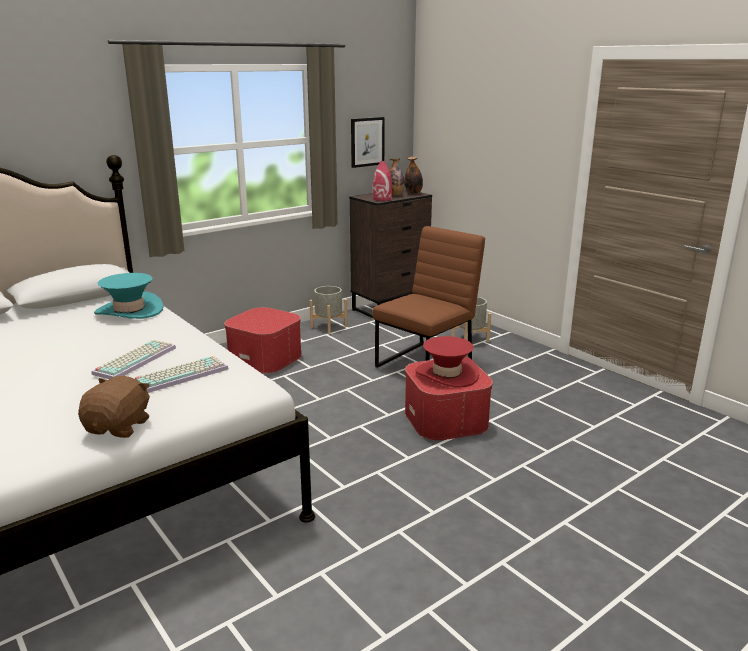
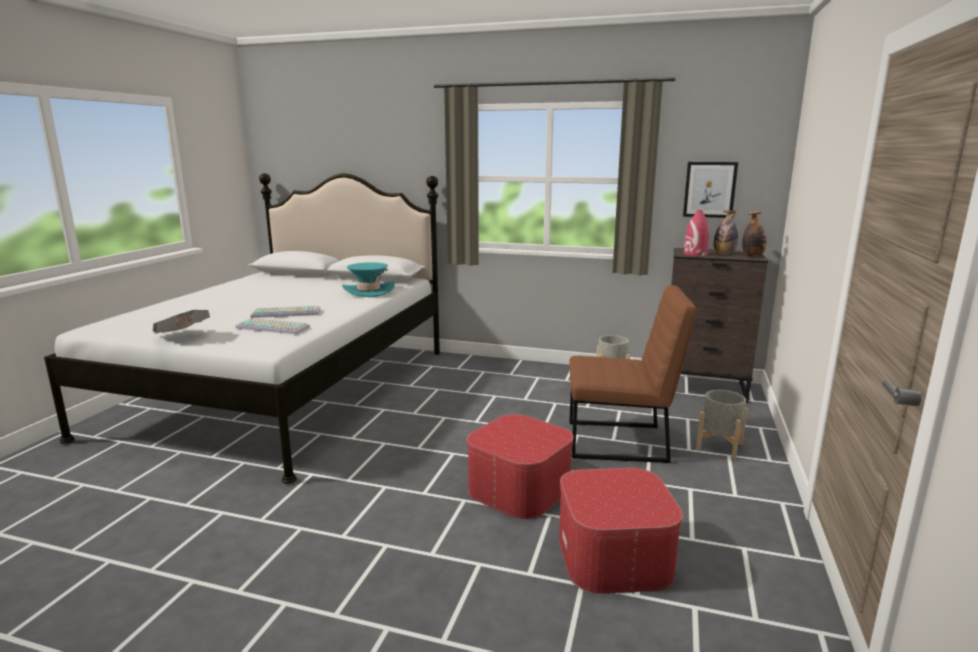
camera: 55 degrees right, 5 degrees down
(119, 427) = (183, 336): brown plush toy -> newspaper
(265, 357) = (513, 379): ottoman -> ottoman (614, 556)
(447, 374) = (519, 436): red hat -> none

